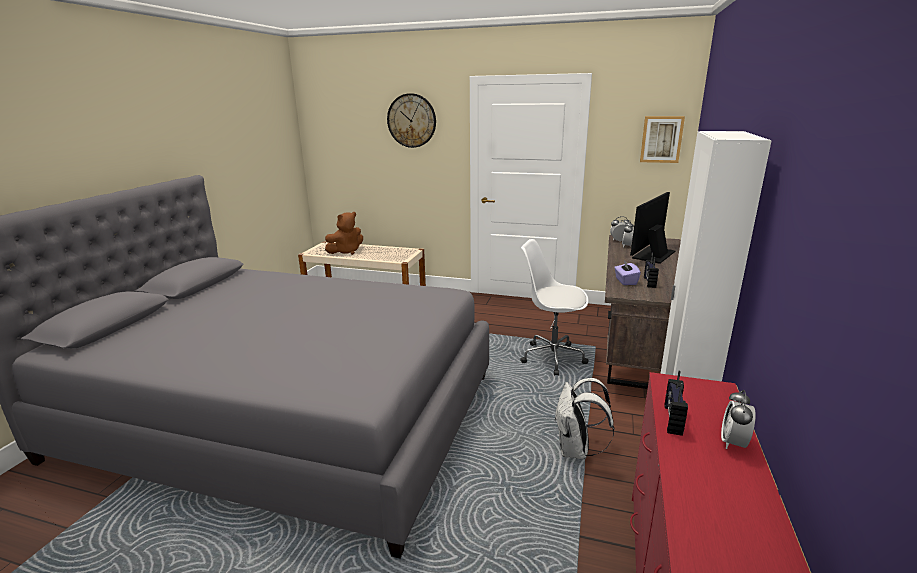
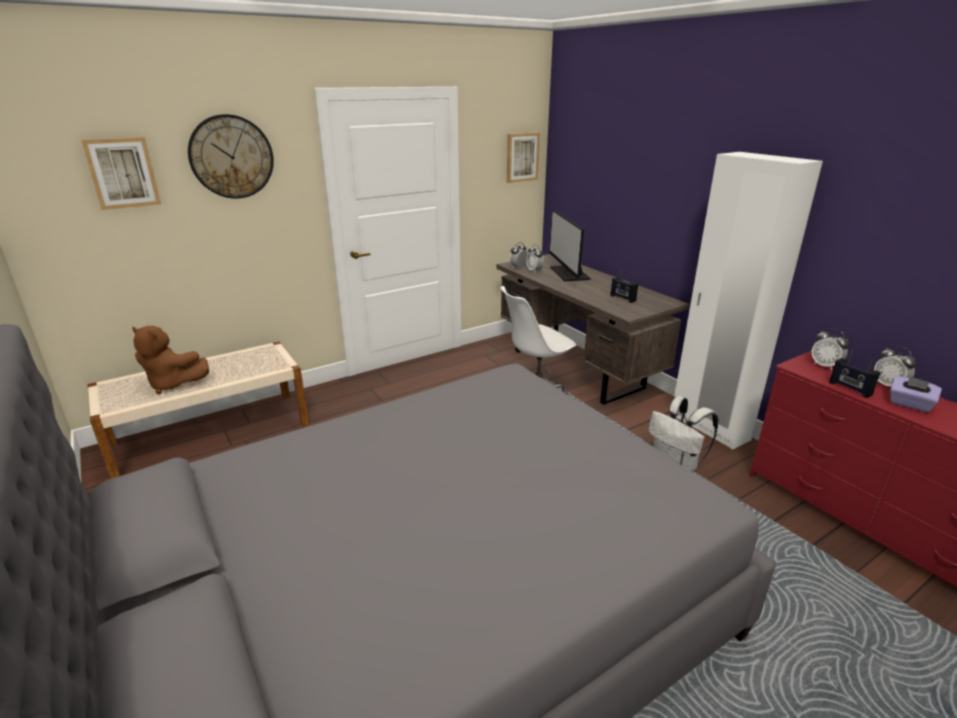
camera: 50 degrees left, 5 degrees up
(346, 251) = (173, 384): brown plush toy -> brown plush toy turned 105 degrees clockwise
(355, 125) = (122, 173): none -> picture
(625, 281) = (609, 303): purple tissue box -> purple tissue box (909, 404)
(706, 396) = (825, 365): none -> alarm clock

